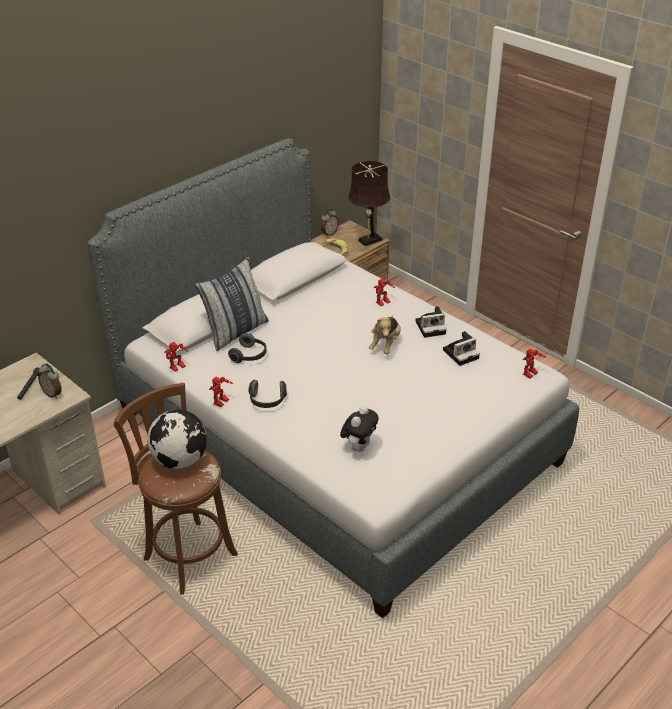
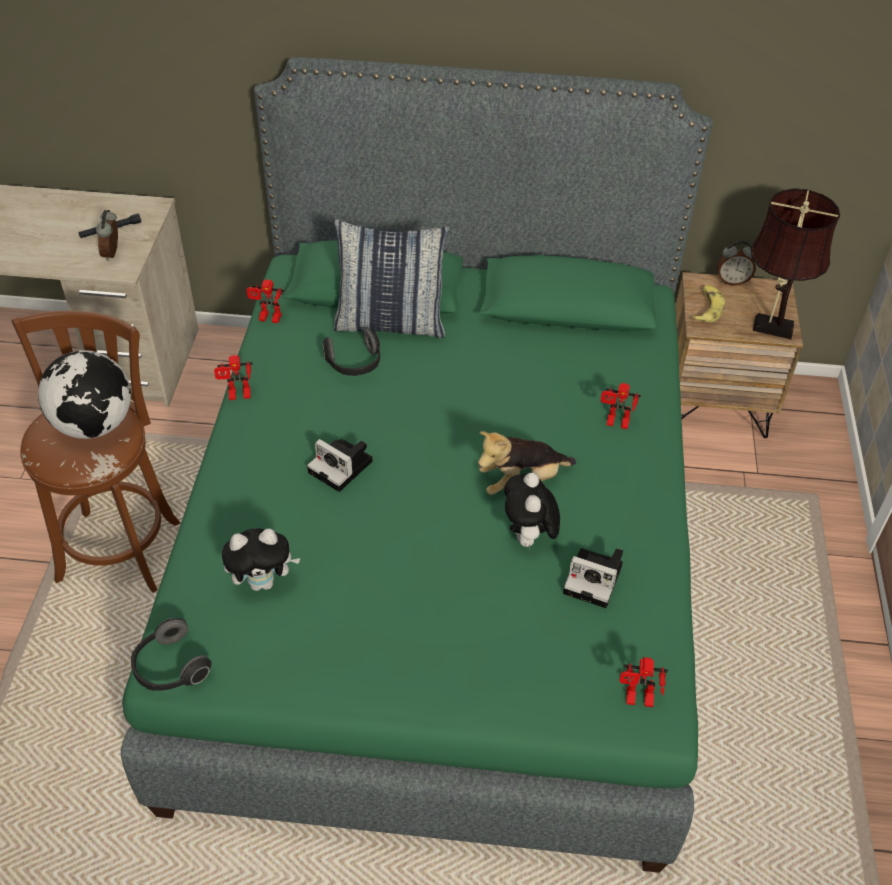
camera: 50 degrees right, 10 degrees up
(267, 401) = (278, 434): headphones -> headphones (169, 668)
(335, 438) = (441, 556): grey bed -> green bed
(419, 359) = (528, 538): none -> plush toy
(431, 327) = (620, 508): camera -> camera (343, 467)

